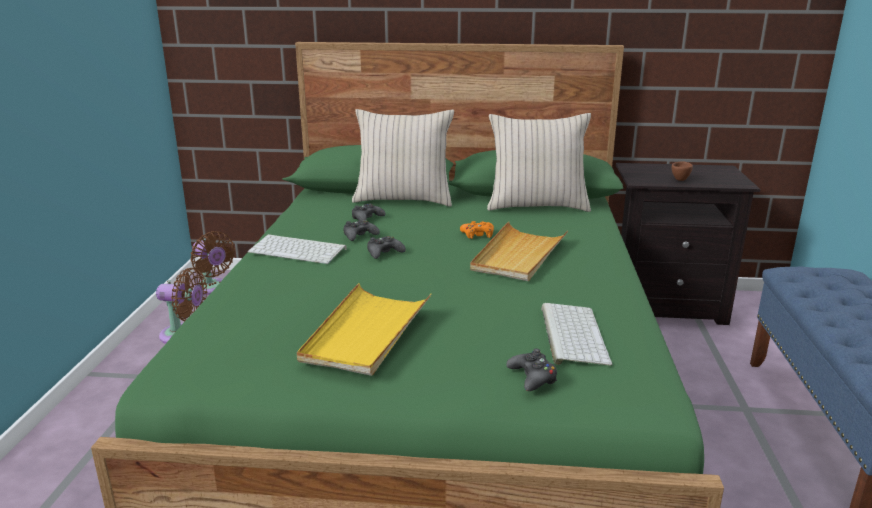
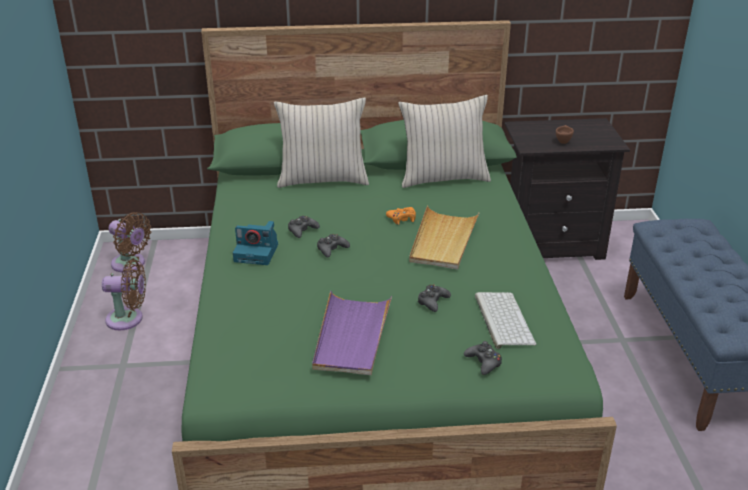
camera: 10 degrees left, 10 degrees up
(299, 250) = (257, 253): keyboard -> camera
(366, 332) = (351, 336): yellow tray -> purple tray
(367, 218) = (299, 207): black game controller -> black game controller (433, 301)

